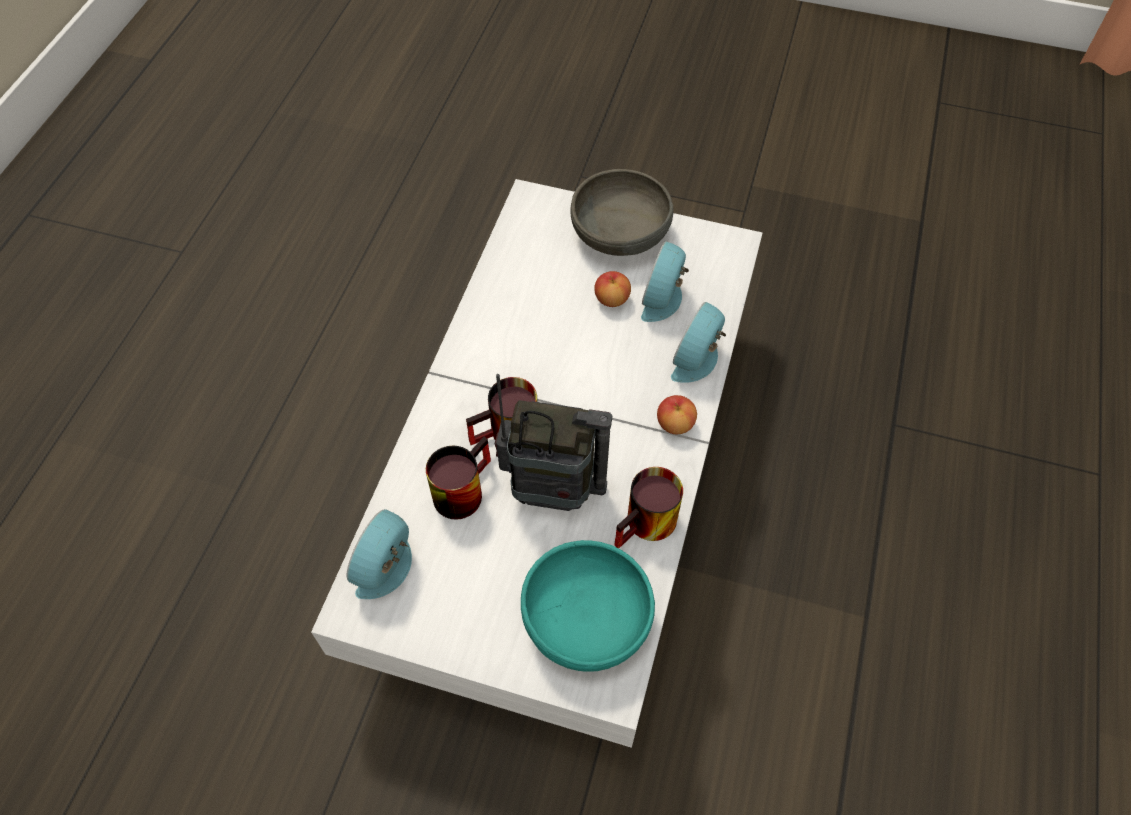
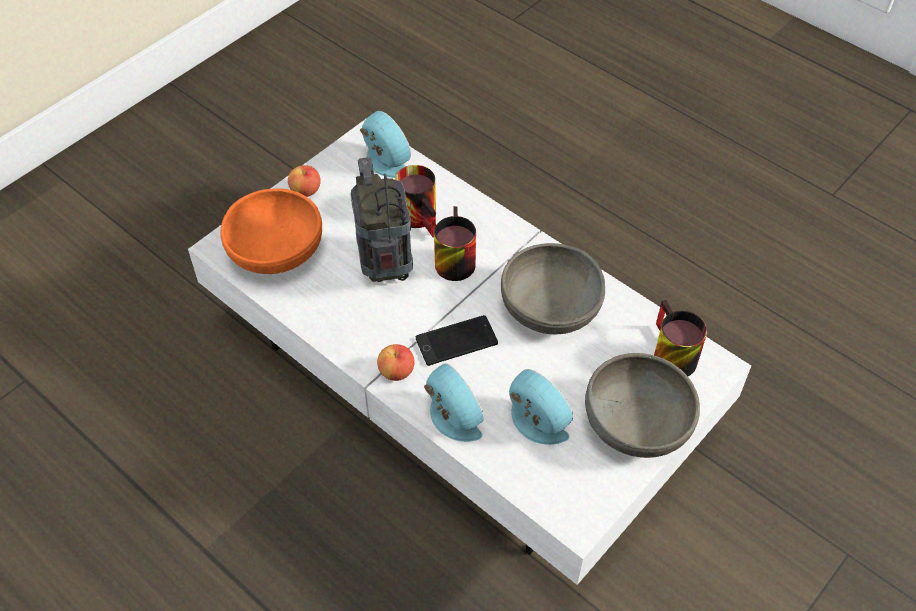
camera: 115 degrees right, 5 degrees down
(528, 330) = (550, 308): none -> grey bowl
(552, 491) = (386, 268): radio -> radio turned 135 degrees clockwise
(586, 619) = (276, 251): turquoise bowl -> orange bowl
(610, 389) = (456, 341): none -> phone
(612, 299) = (555, 382): apple -> apple (305, 191)
(648, 527) = (318, 314): mug -> mug (667, 354)

